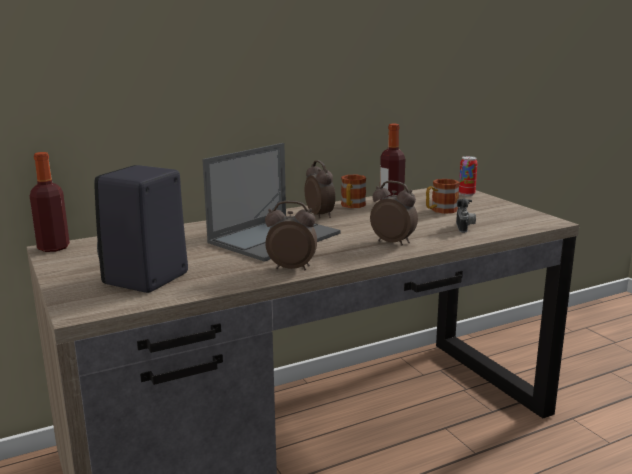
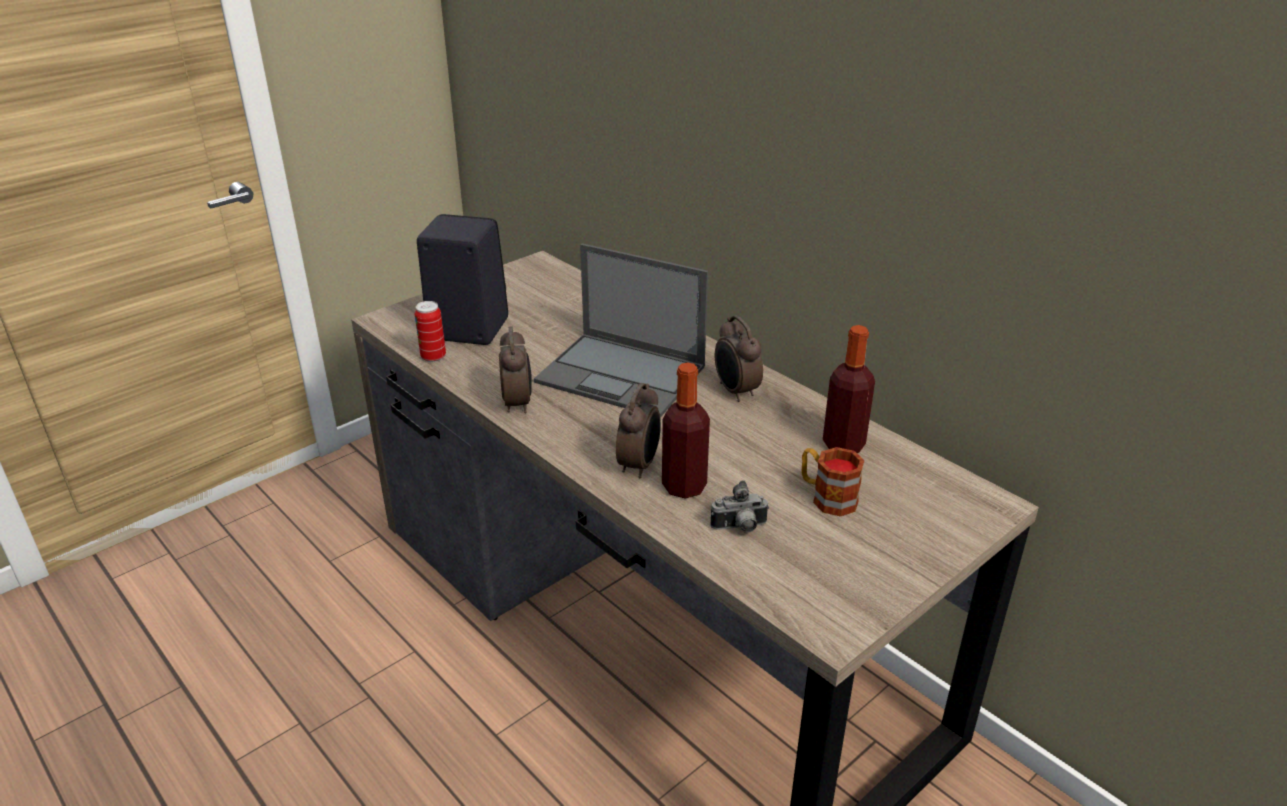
camera: 75 degrees right, 15 degrees up
(53, 248) = (541, 263): bottle -> bottle (684, 486)
(320, 215) = (735, 391): alarm clock -> alarm clock turned 105 degrees clockwise
(352, 206) = (799, 411): mug -> none
(466, 194) = (959, 522): can -> can (433, 357)

